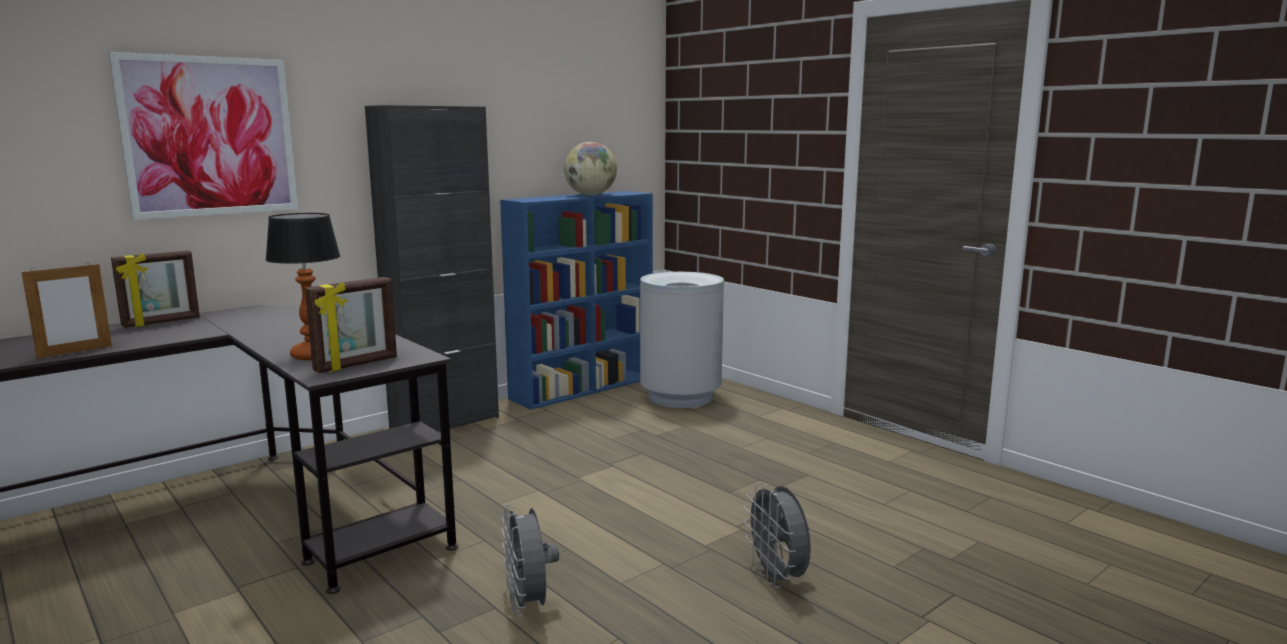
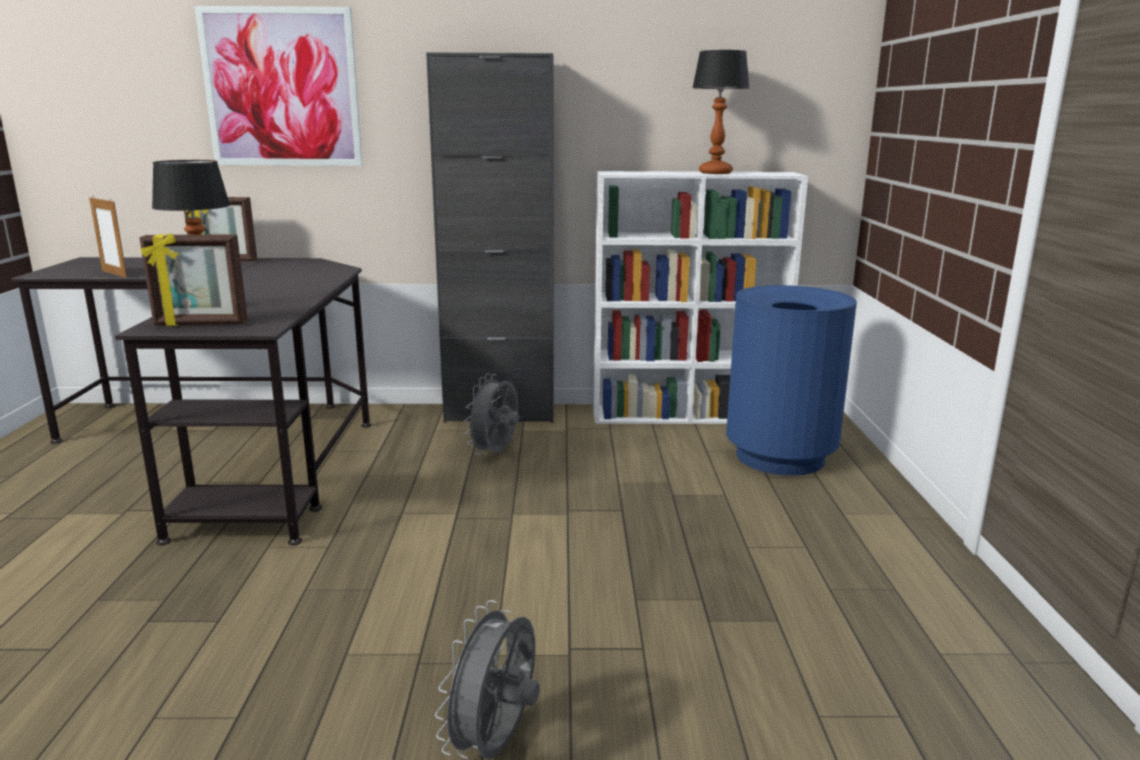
camera: 40 degrees right, 5 degrees up
(75, 352) = (114, 274): picture frame -> picture frame turned 45 degrees clockwise
(529, 605) = (241, 634): grey fan -> grey fan (496, 453)
(584, 388) = (688, 414): blue bookcase -> white bookcase
(590, 195) = (715, 173): globe -> table lamp
(680, 397) = (780, 457): grey trash can -> blue trash can

